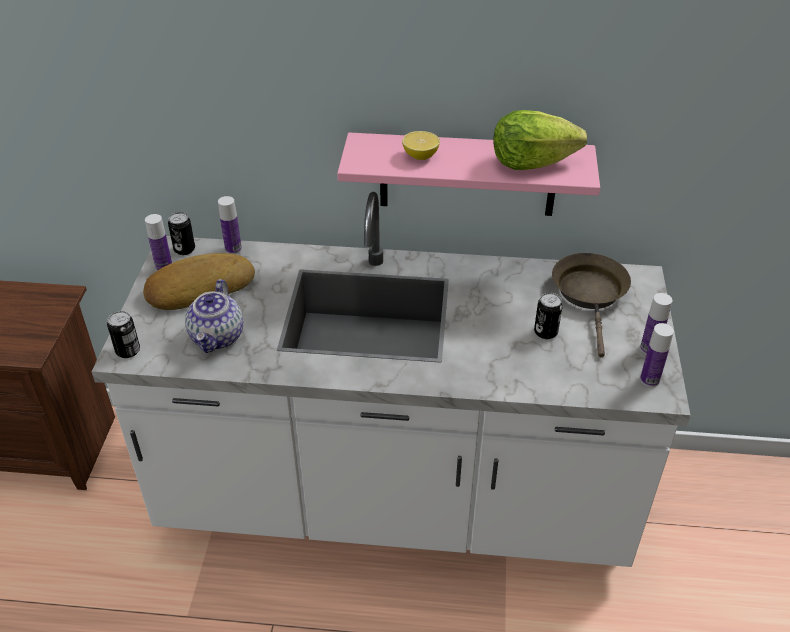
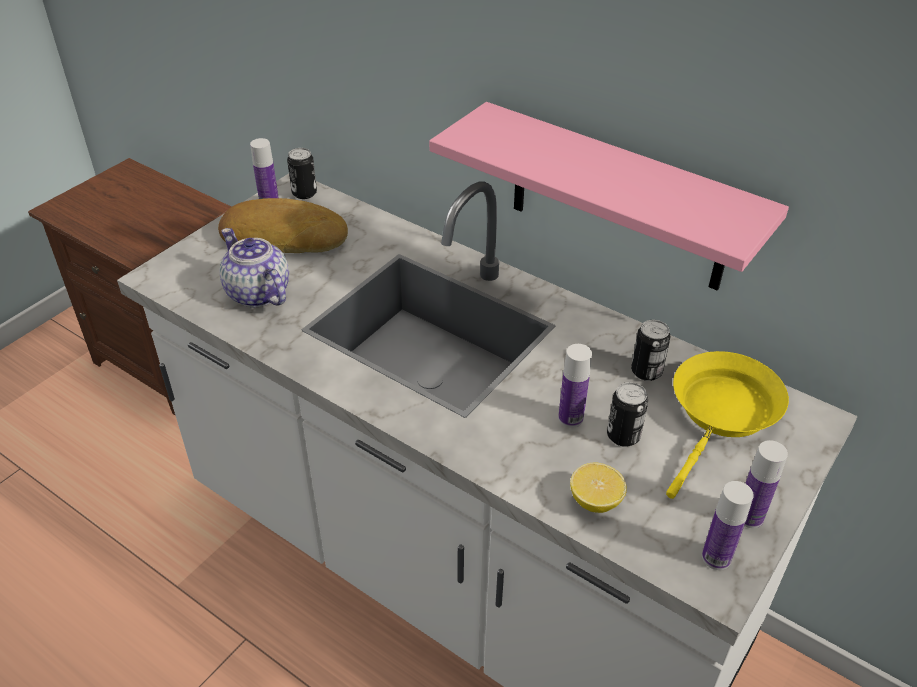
camera: 30 degrees right, 0 degrees up
(128, 351) = (164, 273): can -> can (646, 371)
(218, 337) = (257, 293): teapot -> teapot turned 105 degrees clockwise
(233, 249) = (351, 209): bottle -> bottle (570, 418)
(420, 156) = (542, 150): lemon -> lemon (595, 500)
(531, 163) = (676, 200): lettuce -> none
(590, 295) = (722, 414): brown frying pan -> yellow frying pan

